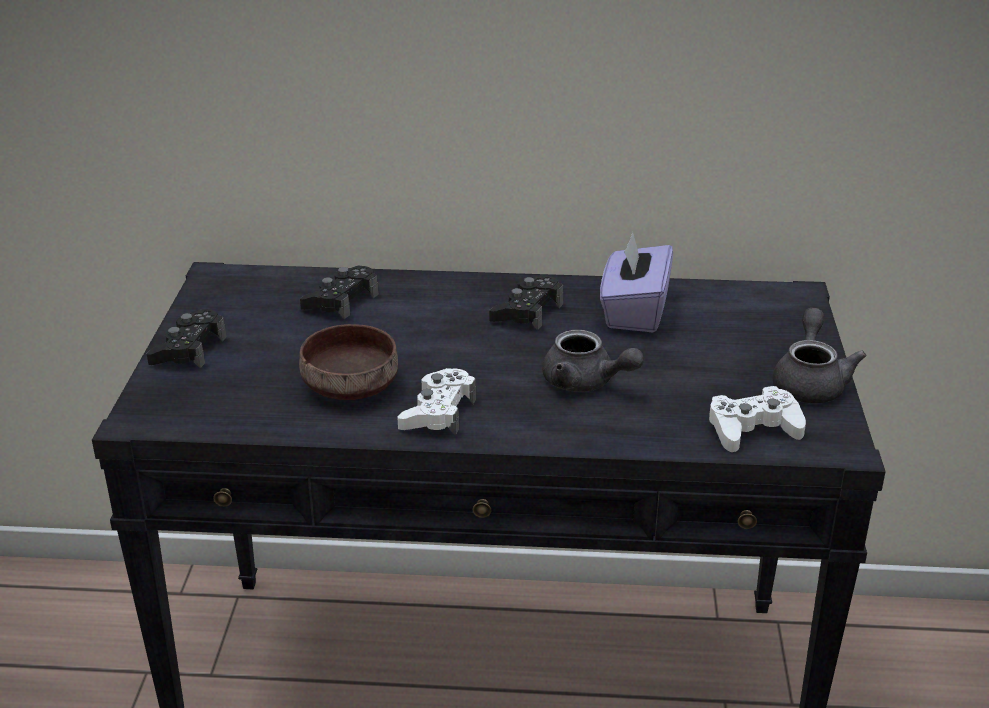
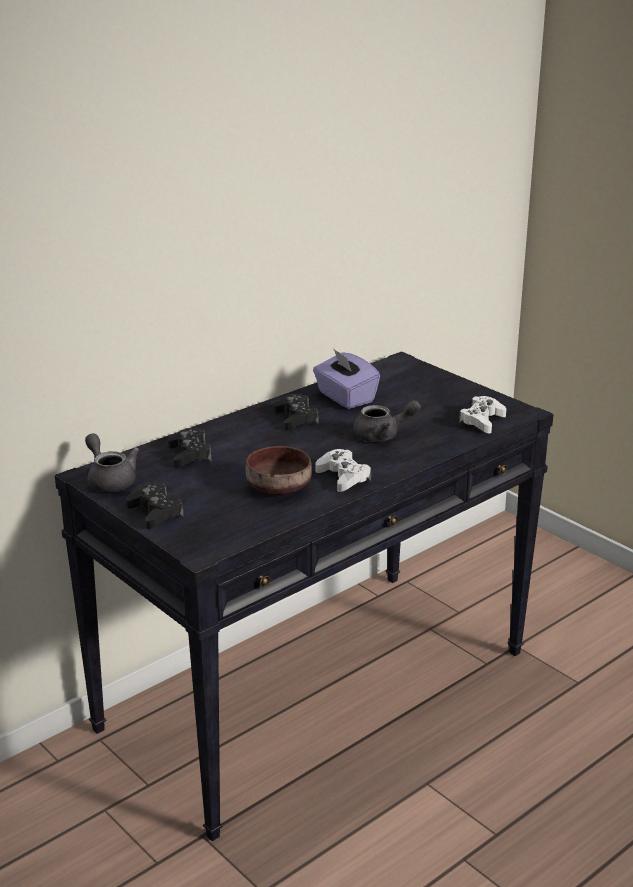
camera: 45 degrees left, 5 degrees down
(810, 382) = (470, 394): grey teapot -> grey teapot (110, 480)

